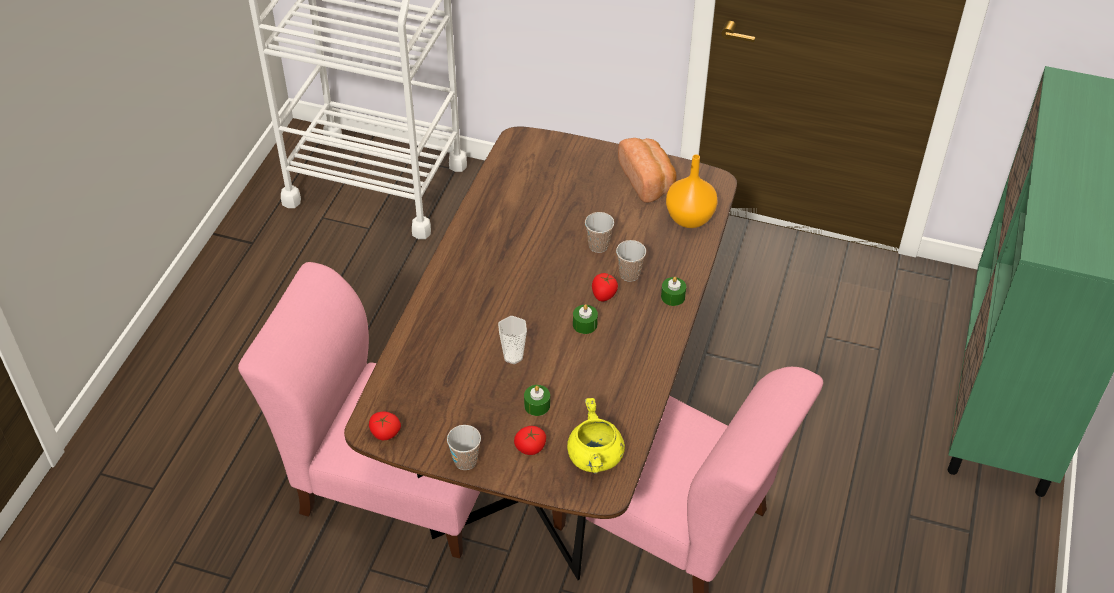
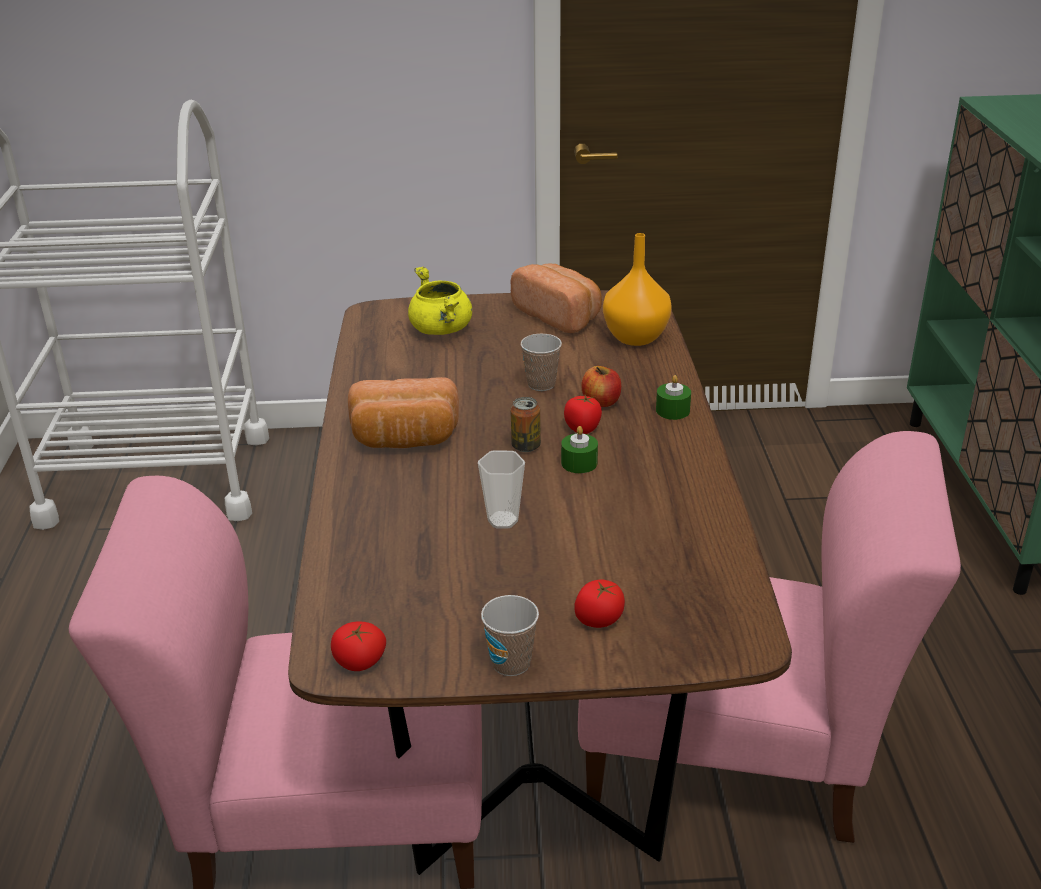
camera: 20 degrees left, 15 degrees down
(485, 270) = (405, 439): none -> bread
(537, 405) = (574, 566): green candle -> none
(558, 299) = (525, 446): none -> can
(595, 457) = (702, 605): yellow cooking pot -> yellow cooking pot (441, 330)
(629, 274) = (601, 402): cup -> apple

